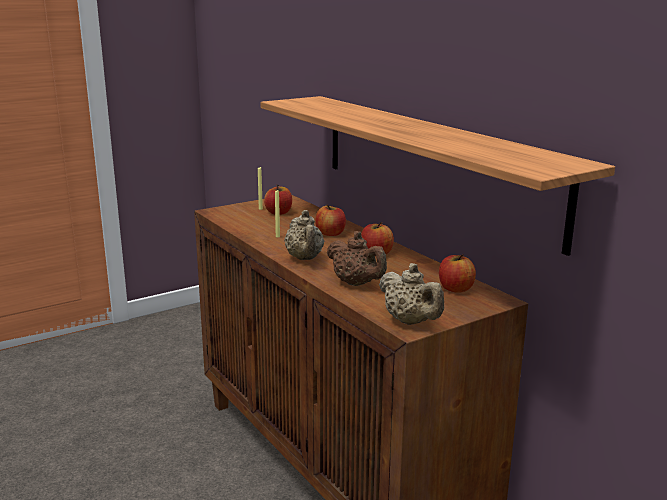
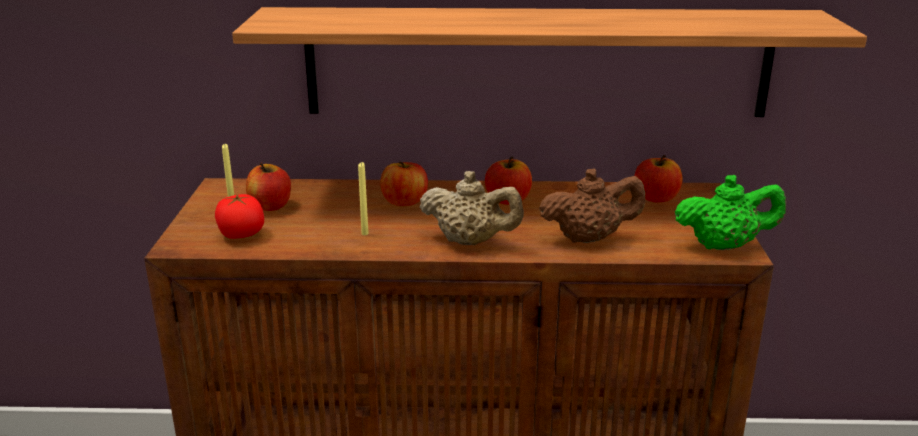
camera: 55 degrees left, 5 degrees up
(239, 217) = (241, 235): none -> tomato
(410, 322) = (724, 246): beige teapot -> green teapot

